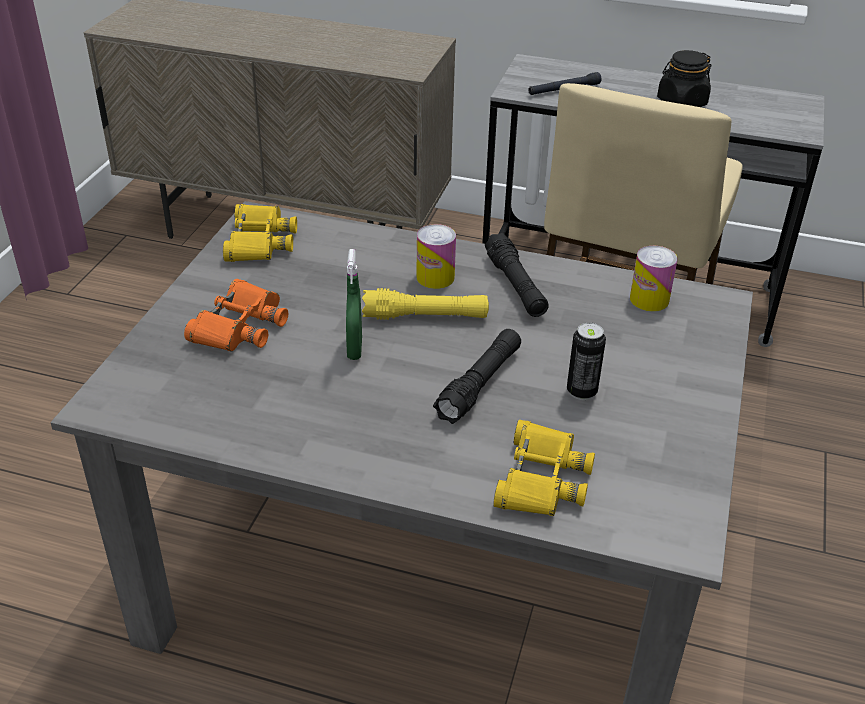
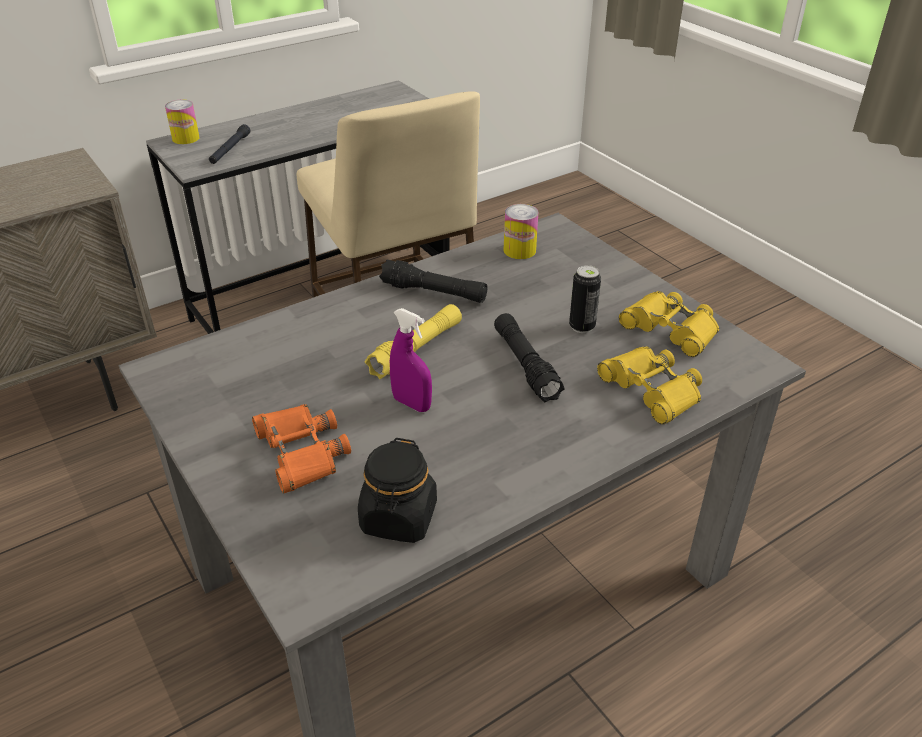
camera: 50 degrees left, 0 degrees up
(259, 241) = (194, 385): yellow binoculars -> yellow binoculars (670, 329)
(354, 349) = (411, 404): green spray bottle -> purple spray bottle
(435, 277) = (375, 321): can -> can (186, 138)
(681, 103) = (324, 122): black jar -> black jar (399, 518)

